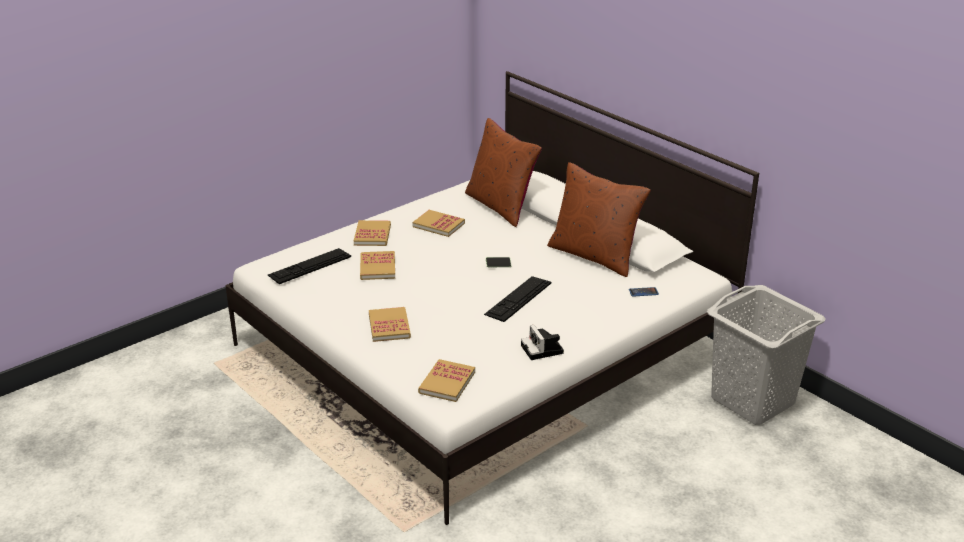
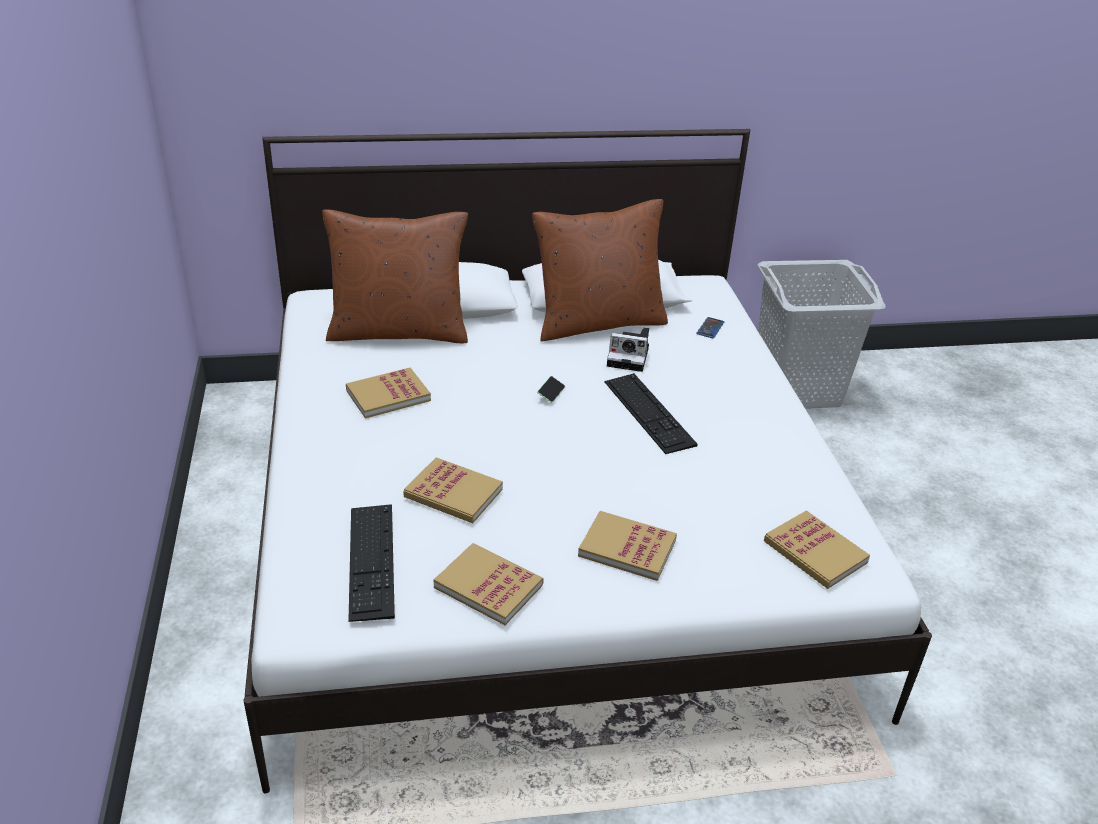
camera: 60 degrees left, 5 degrees up
(372, 235) = (344, 462): book -> book (488, 586)
(543, 350) = (786, 444): camera -> camera (630, 357)

